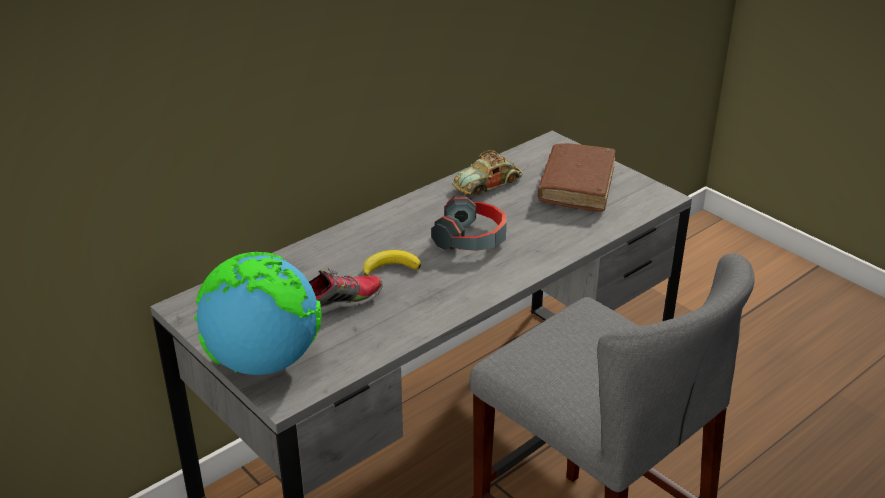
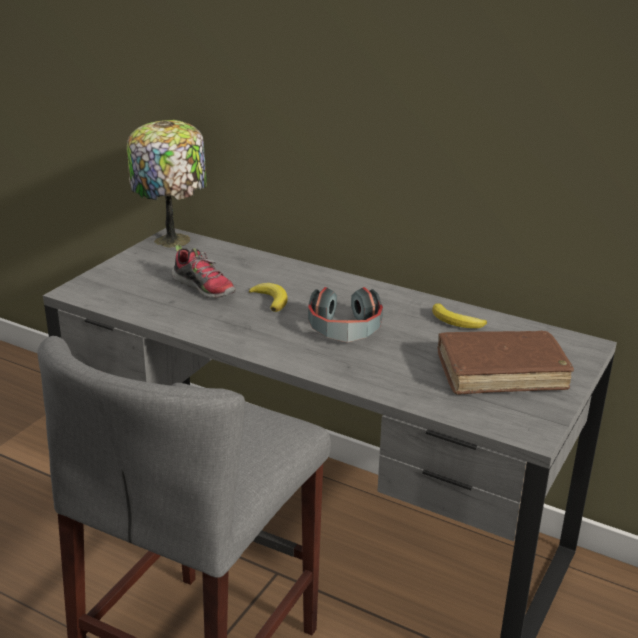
camera: 70 degrees right, 5 degrees down
(192, 306) = (173, 238): none -> table lamp
(263, 362) = (114, 276): globe -> none
(487, 183) = (456, 321): toy car -> banana

